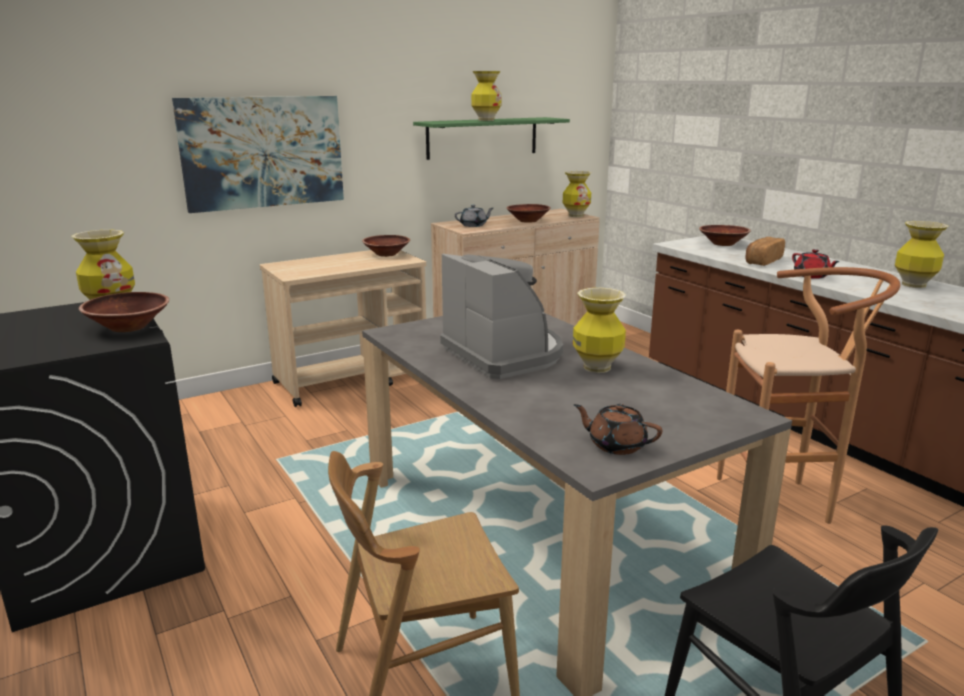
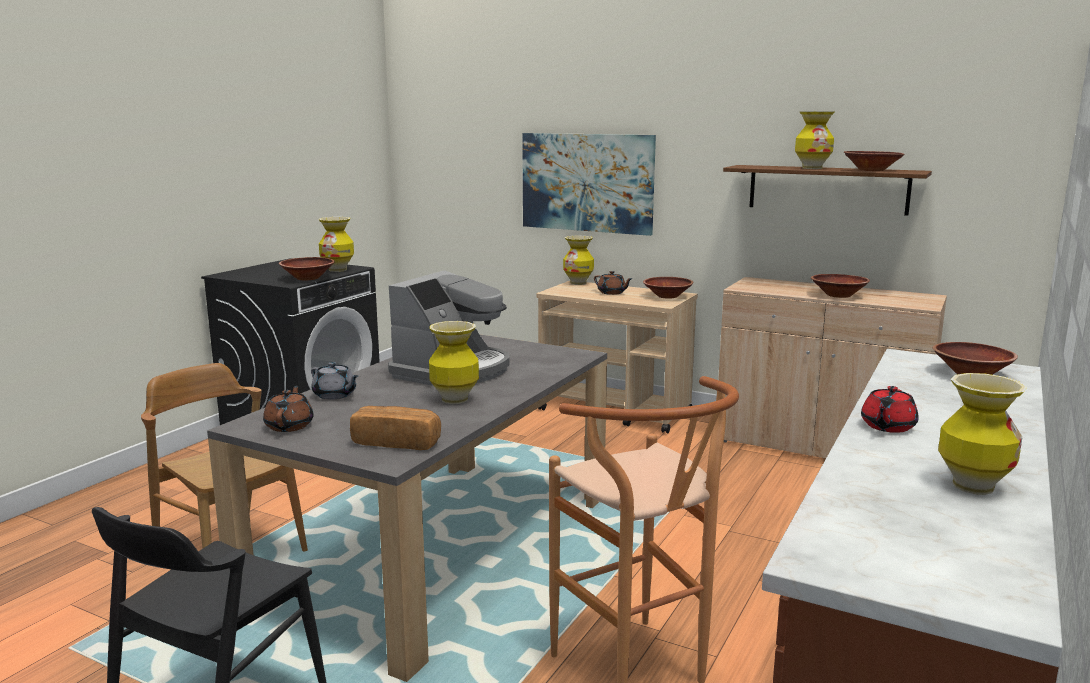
camera: 60 degrees right, 5 degrees down
(340, 263) = (612, 293): none -> brown teapot
(474, 225) = (767, 286): grey teapot -> grey teapot (335, 395)
(482, 137) = (827, 189): green shelf -> brown shelf
(526, 119) = (871, 170): none -> brown bowl
(576, 215) = (919, 304): vase -> vase (578, 283)
(762, 261) = (914, 398): bread -> bread (397, 443)

